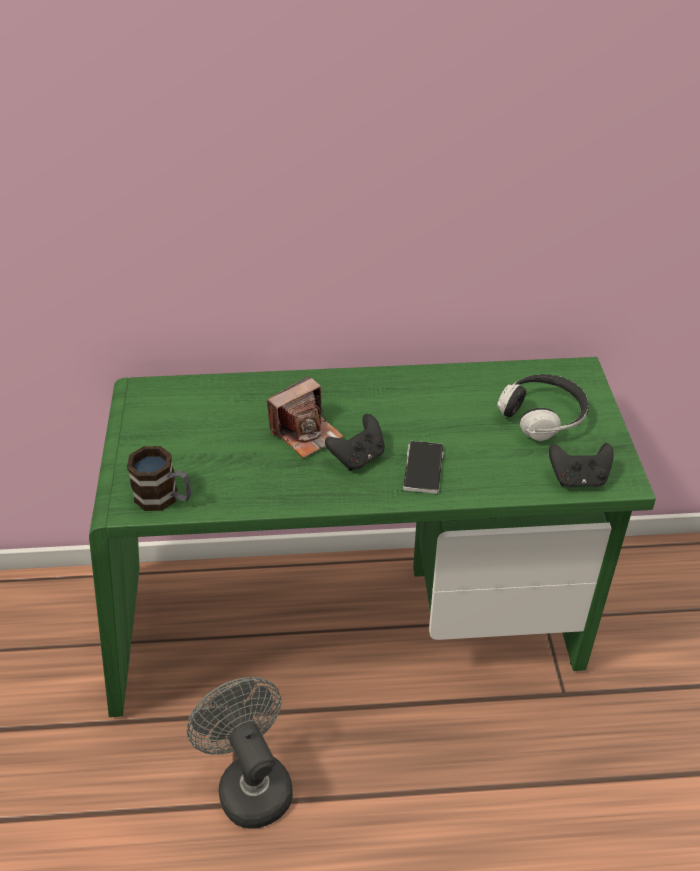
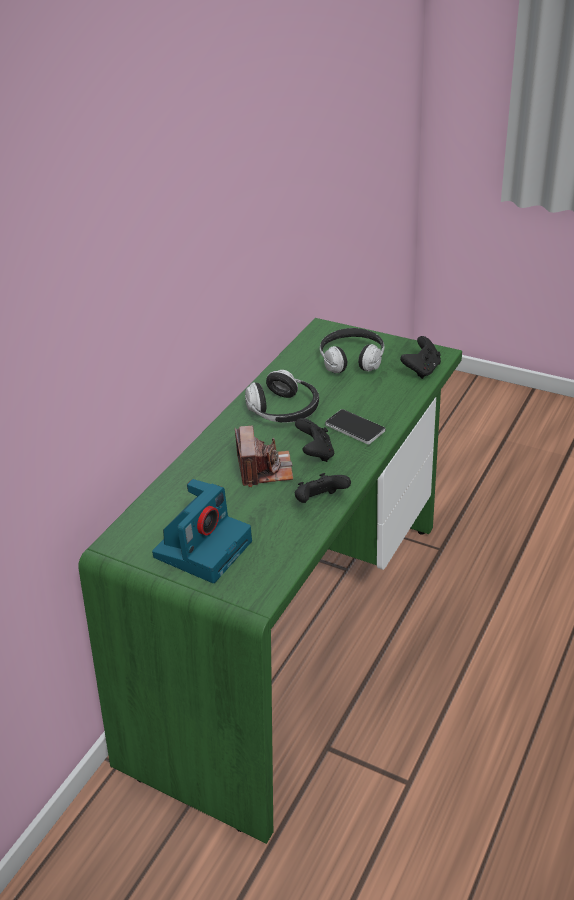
camera: 55 degrees left, 5 degrees down
(164, 498) = (267, 571): mug -> none
(170, 443) = (203, 547): none -> camera
(250, 783) = (396, 764): grey fan -> none
(285, 492) = (320, 502): none -> black game controller
(408, 406) = (284, 411): none -> headphones

